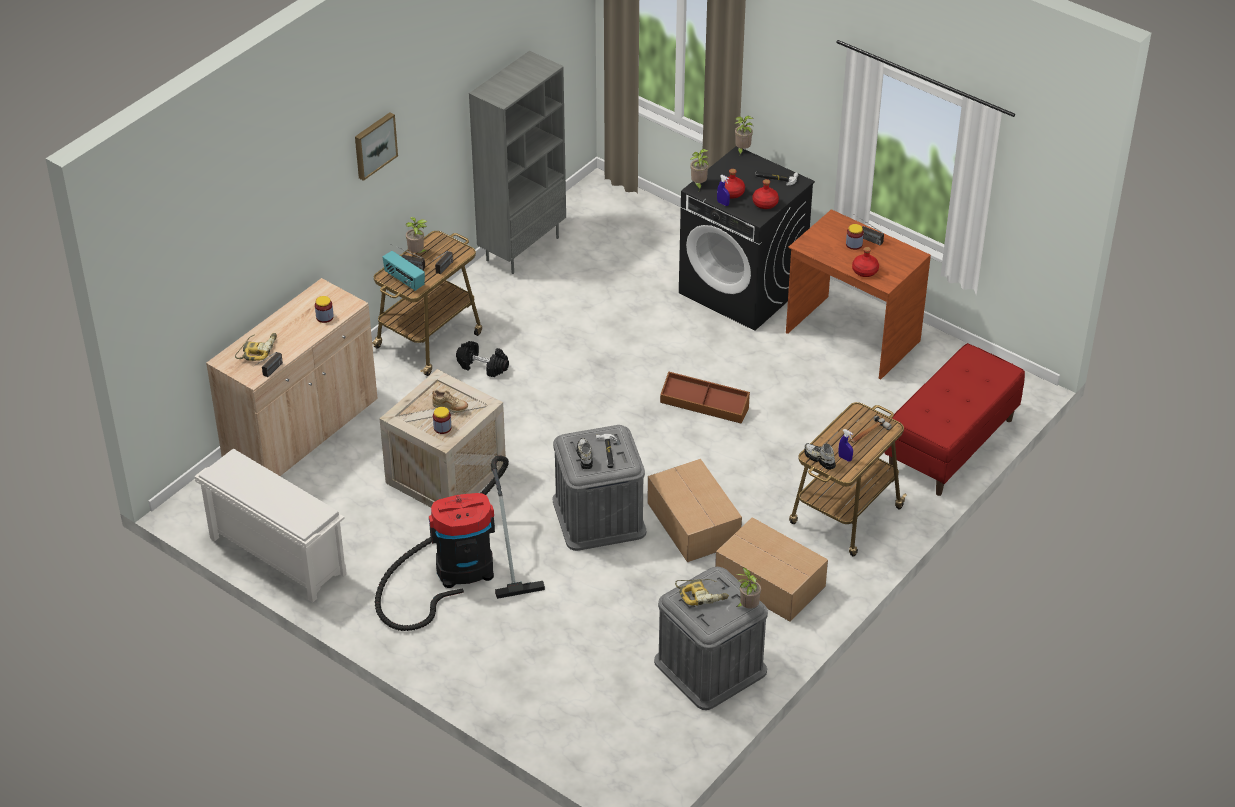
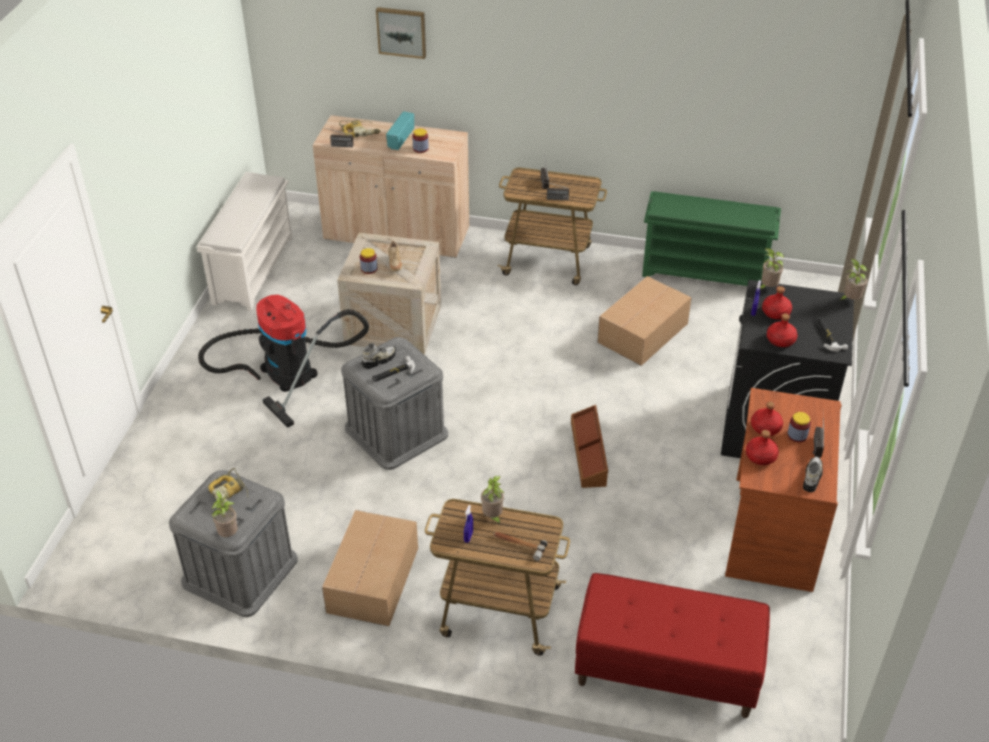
camera: 65 degrees right, 0 degrees up
(374, 145) = (553, 52): picture -> picture (402, 31)
(404, 280) = (523, 184): radio -> radio (400, 140)
(417, 253) = (563, 179): potted plant -> potted plant (492, 517)
(483, 366) = (538, 300): black dumbbell -> none
(522, 248) = (705, 272): grey bookcase -> green shoe rack
(693, 522) = (425, 497): cardboard box -> cardboard box (644, 332)
(819, 459) = (453, 516): shoe -> shoe (811, 477)
(837, 257) = (765, 428): none -> red bottle

